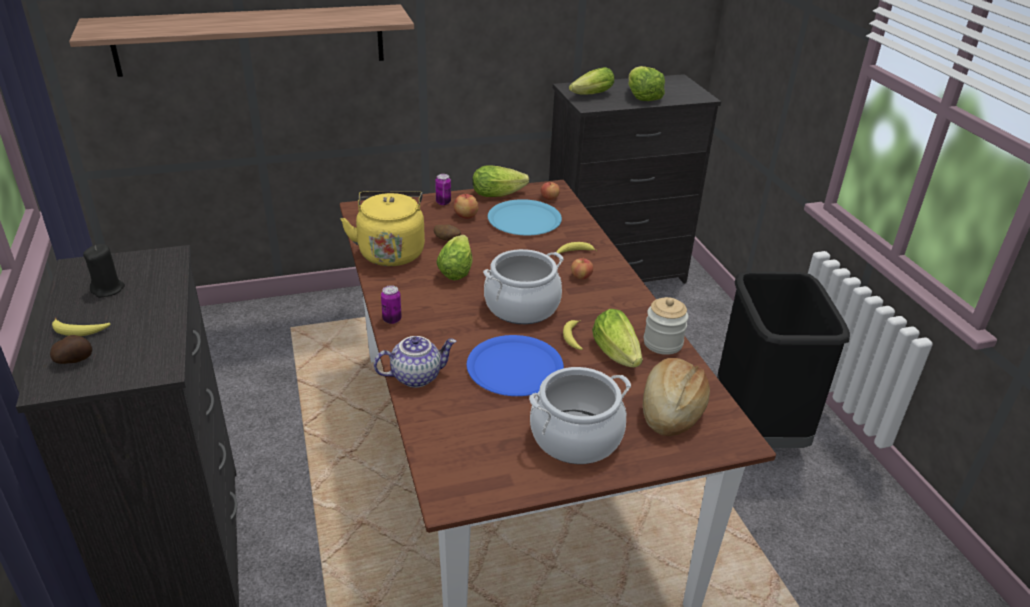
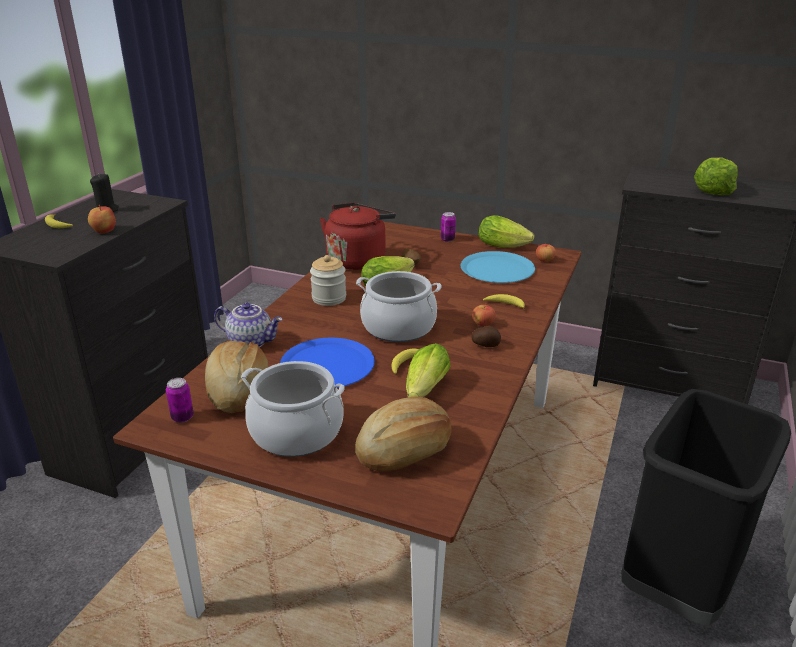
camera: 40 degrees right, 5 degrees down
(74, 360) = (31, 238): potato -> potato (485, 345)
(251, 39) = (367, 81): shelf -> none
(391, 251) = (358, 259): yellow kettle -> red kettle
(392, 319) = (291, 301): can -> can (182, 417)
(466, 216) = (451, 253): apple -> apple (104, 231)
(475, 427) = (237, 391): none -> bread
(589, 95) = (655, 179): lettuce -> none
(662, 343) = (480, 399): jar -> jar (329, 298)

